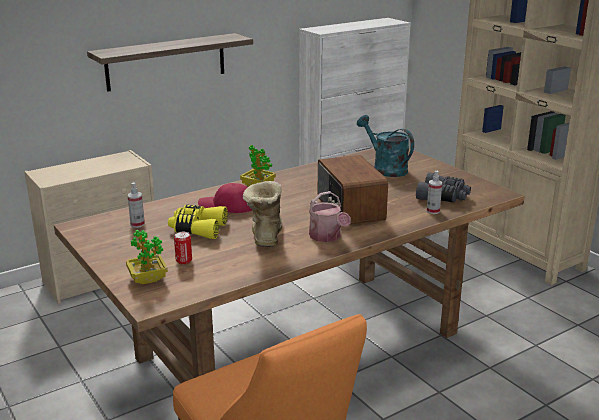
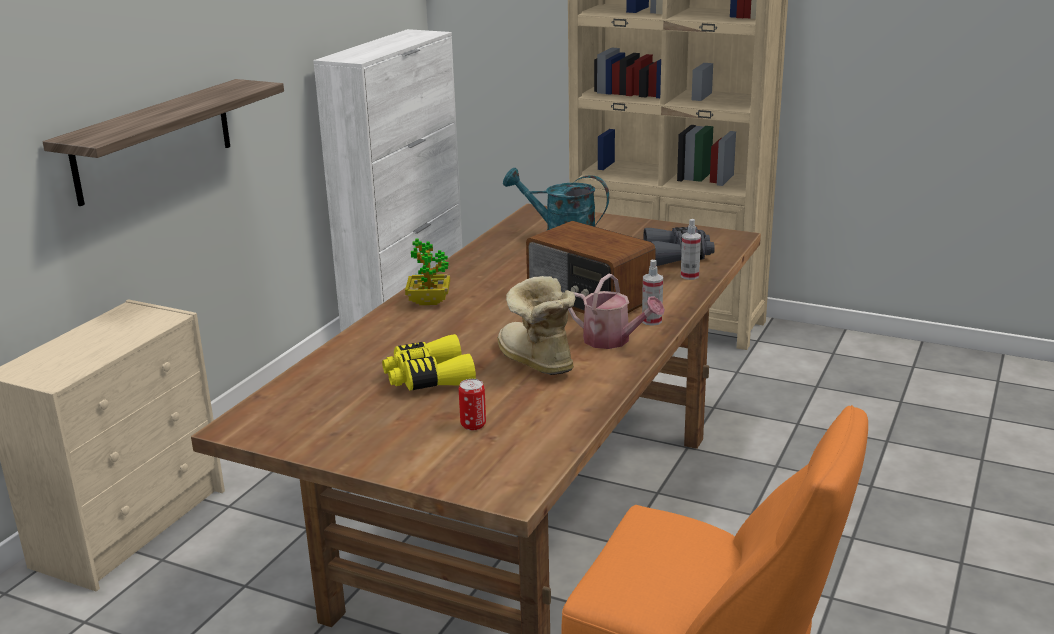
camera: 30 degrees left, 0 degrees up
(137, 224) = (329, 397): spray bottle -> spray bottle (651, 321)
(147, 279) = (458, 464): potted plant -> none
(228, 206) = (424, 337): red cap -> none

